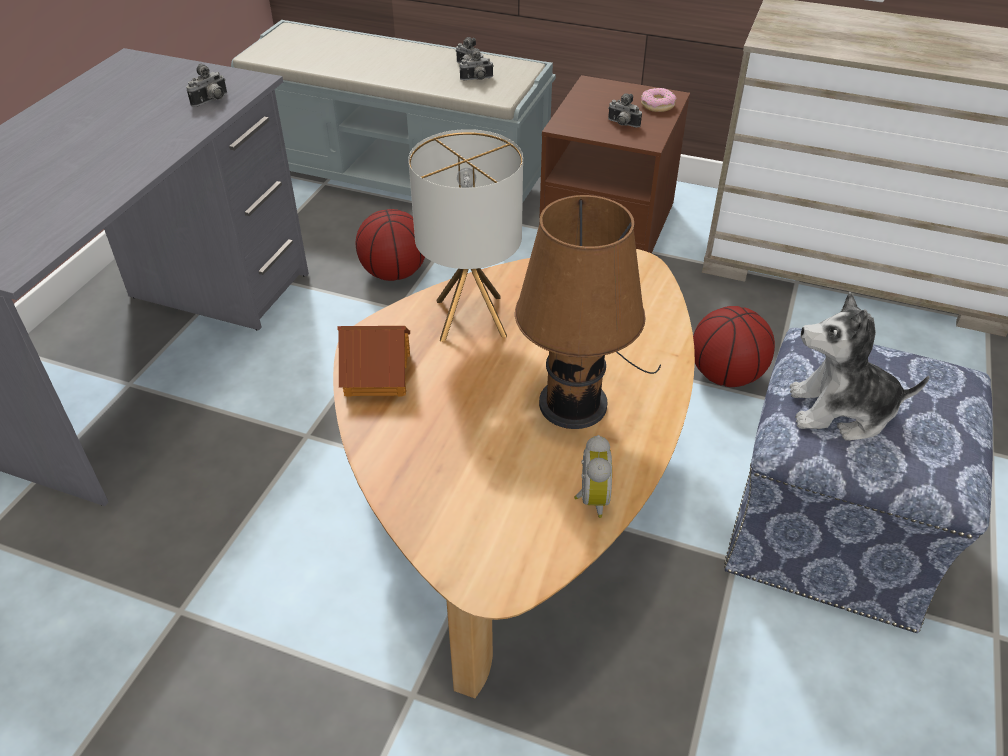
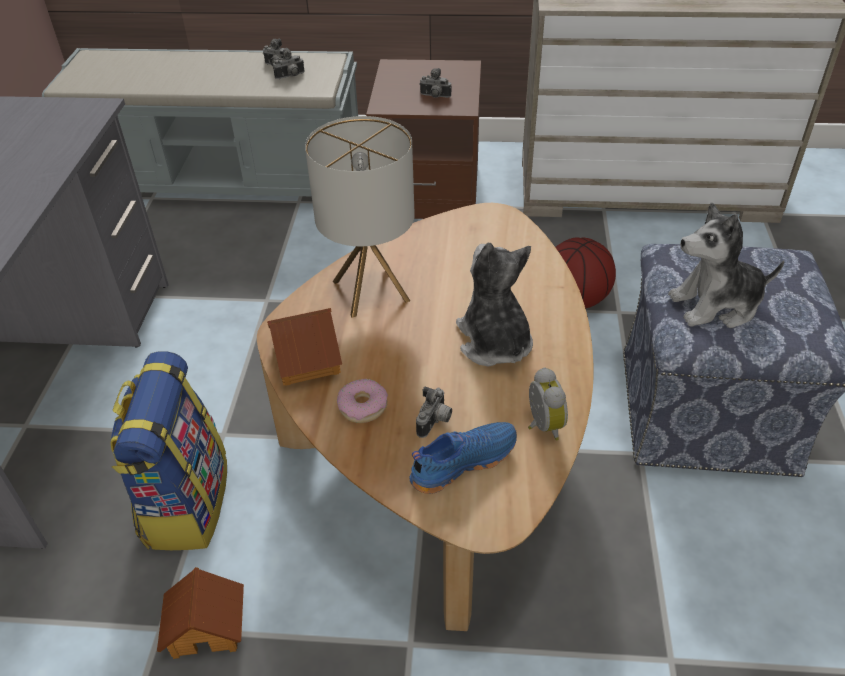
camera: 15 degrees left, 0 degrees up
(212, 101) = (64, 132): camera -> camera (435, 422)
(223, 620) = (206, 625): none -> toy house
(247, 494) = (185, 502): none -> backpack
(393, 273) = (250, 268): basketball -> none
(490, 516) = (462, 462): none -> blue shoe
(577, 399) = (494, 342): brown table lamp -> plush toy
(657, 105) = (458, 75): donut -> donut (363, 406)

